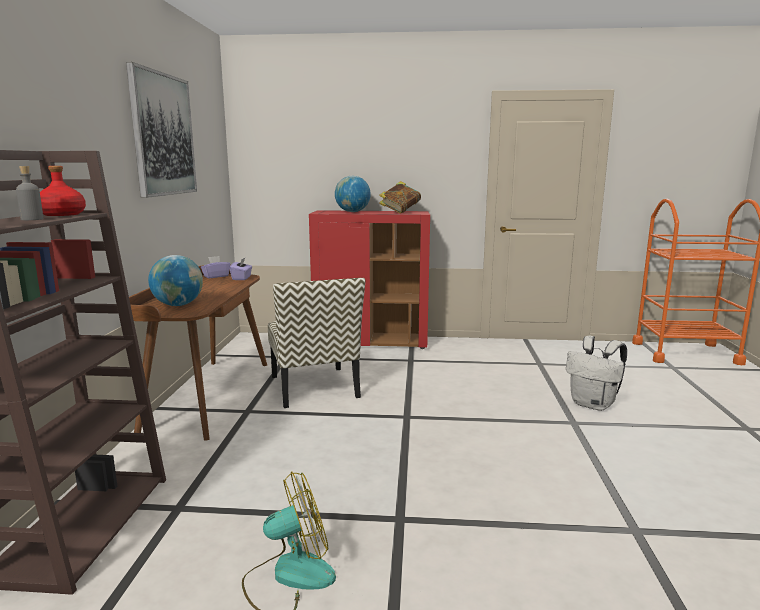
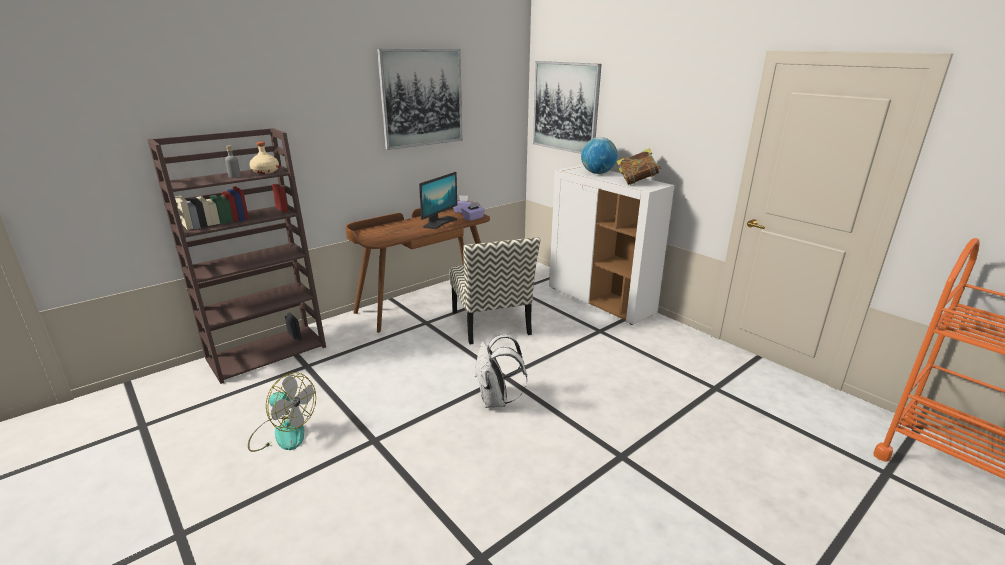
camera: 45 degrees right, 10 degrees up
(61, 214) = (265, 171): red bottle -> beige bottle
(178, 305) = (386, 233): globe -> none
(216, 287) = (439, 223): none -> monitor
(285, 154) = (565, 107): none -> picture
(315, 387) = (491, 323): chair -> chair turned 45 degrees counterclockwise
(372, 342) = (601, 301): red cabinet -> white cabinet
(593, 404) = (679, 453): white backpack -> white backpack (496, 401)

